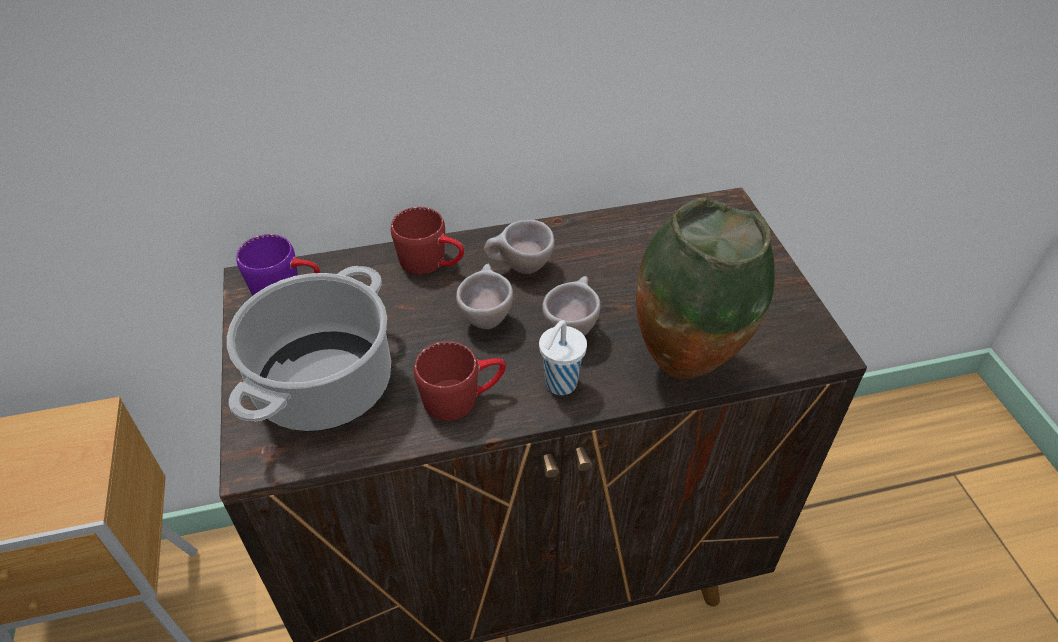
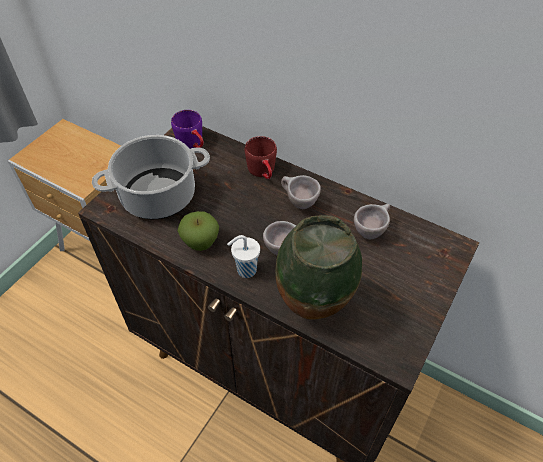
camera: 45 degrees right, 5 degrees up
(463, 397) = (201, 243): red mug -> apple
(485, 315) = (255, 214): beige cup -> beige cup (371, 230)

